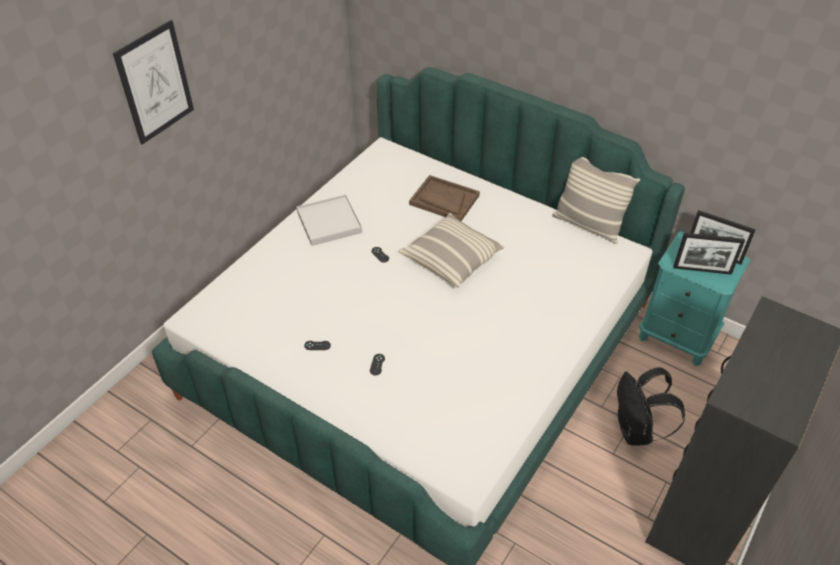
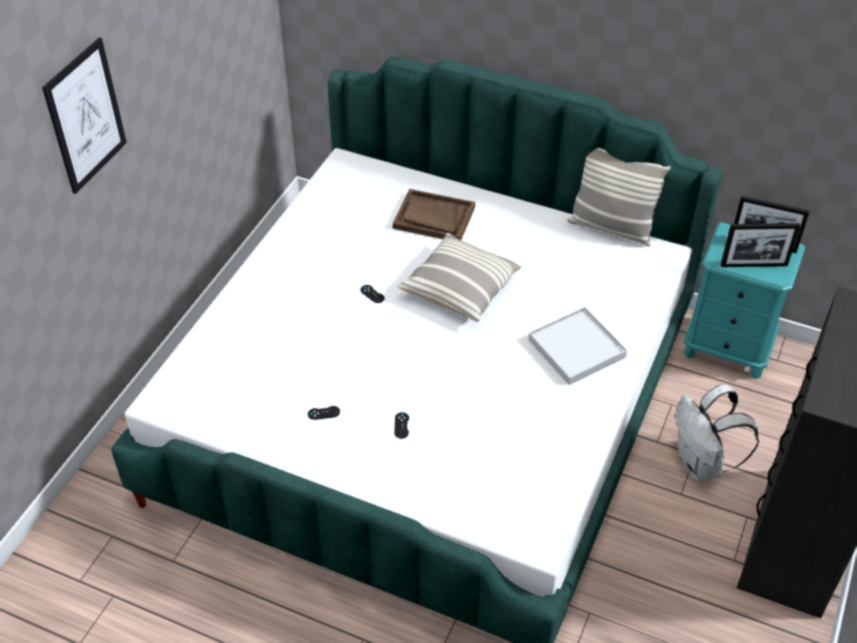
camera: 10 degrees left, 0 degrees up
(329, 222) = (300, 262): white tray -> white tray (577, 348)
(636, 431) = (702, 464): black backpack -> white backpack

